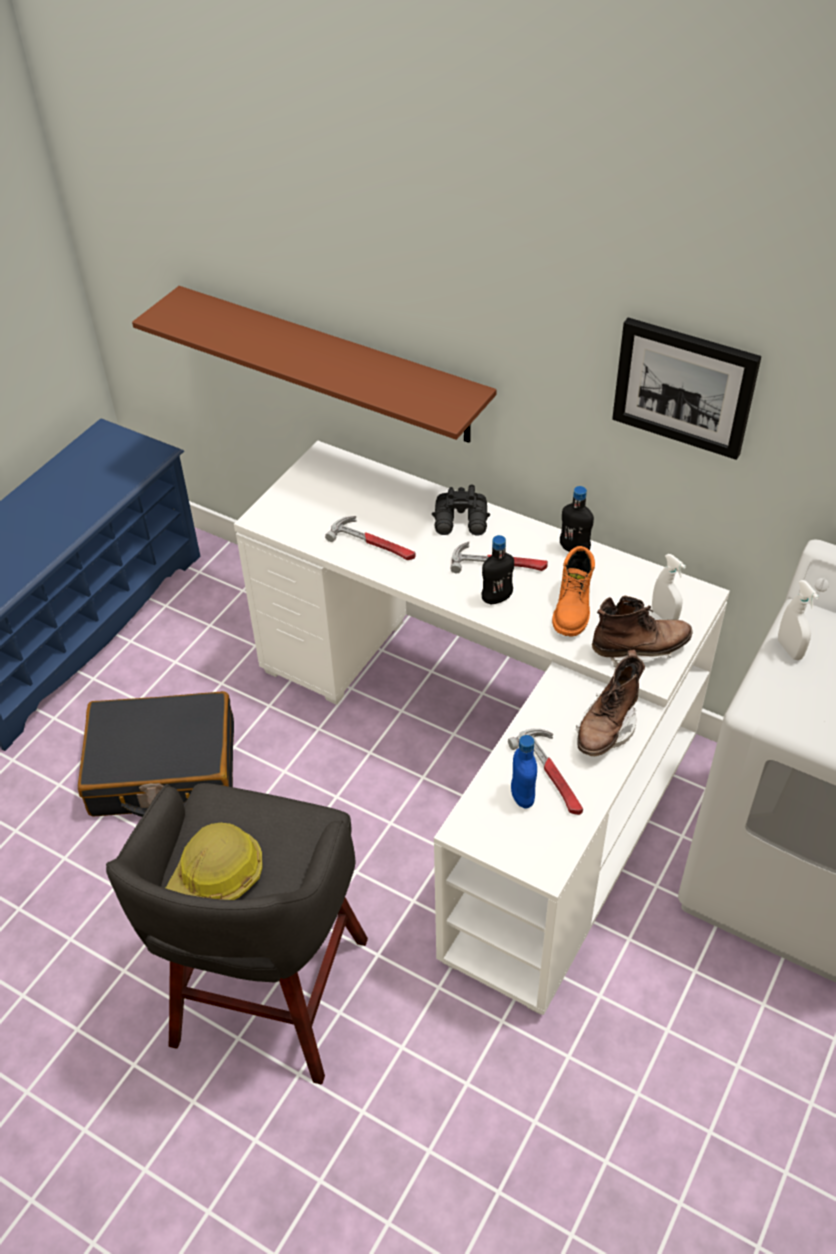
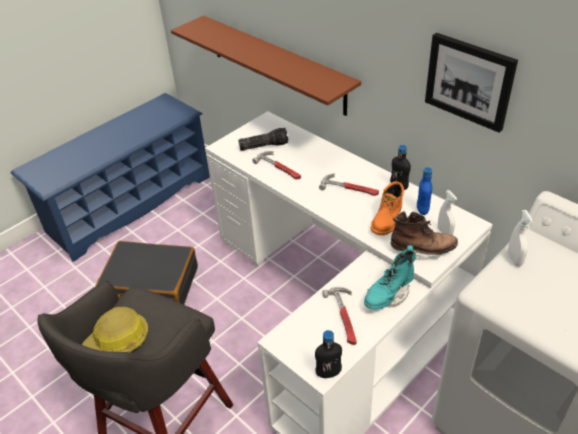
camera: 15 degrees right, 5 degrees down
(334, 506) = (264, 145): none -> flashlight
(462, 522) = (335, 163): black binoculars -> none
(496, 598) = (341, 207): black bottle -> black bottle (328, 373)
(522, 797) = (321, 327): blue bottle -> blue bottle (422, 210)
(606, 728) = (388, 295): brown boot -> turquoise boot

